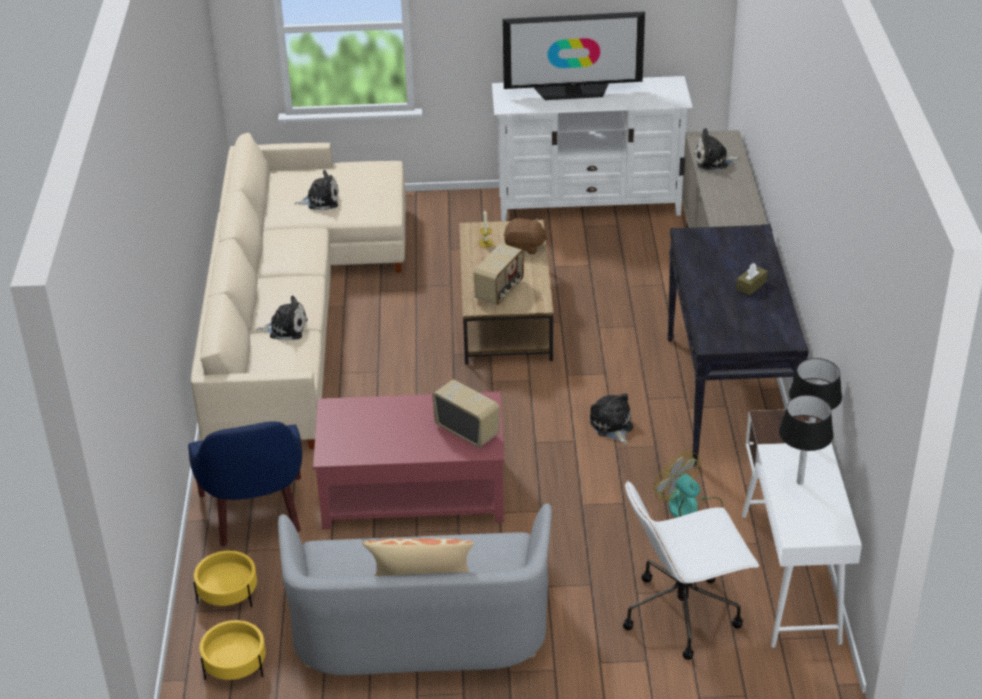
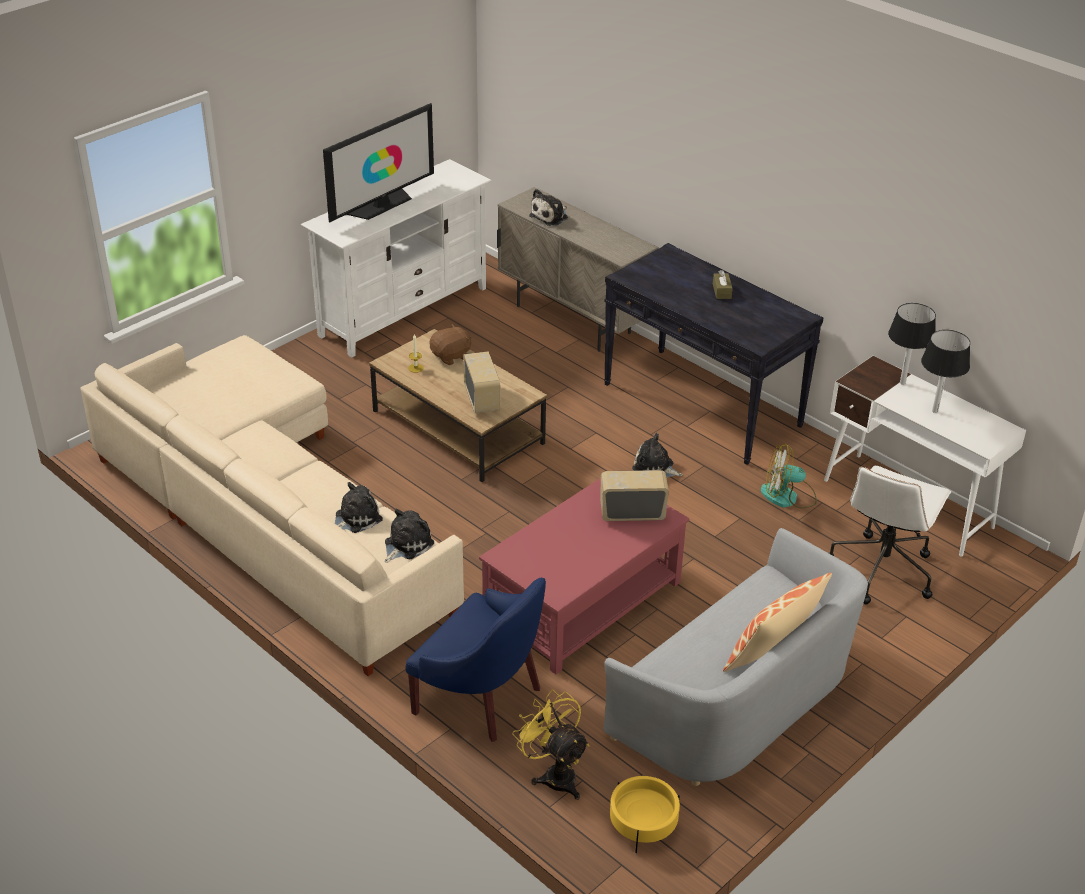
camera: 45 degrees left, 0 degrees up
(228, 593) = (554, 774): yellow planter -> yellow fan
(321, 200) = (227, 398): plush toy -> plush toy (406, 544)

